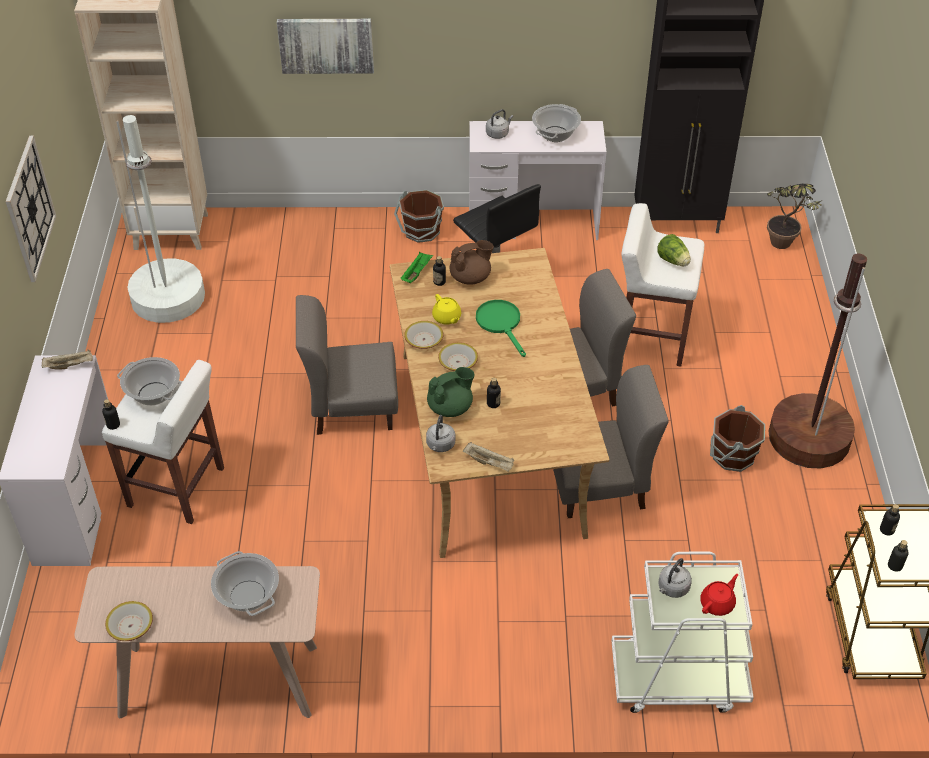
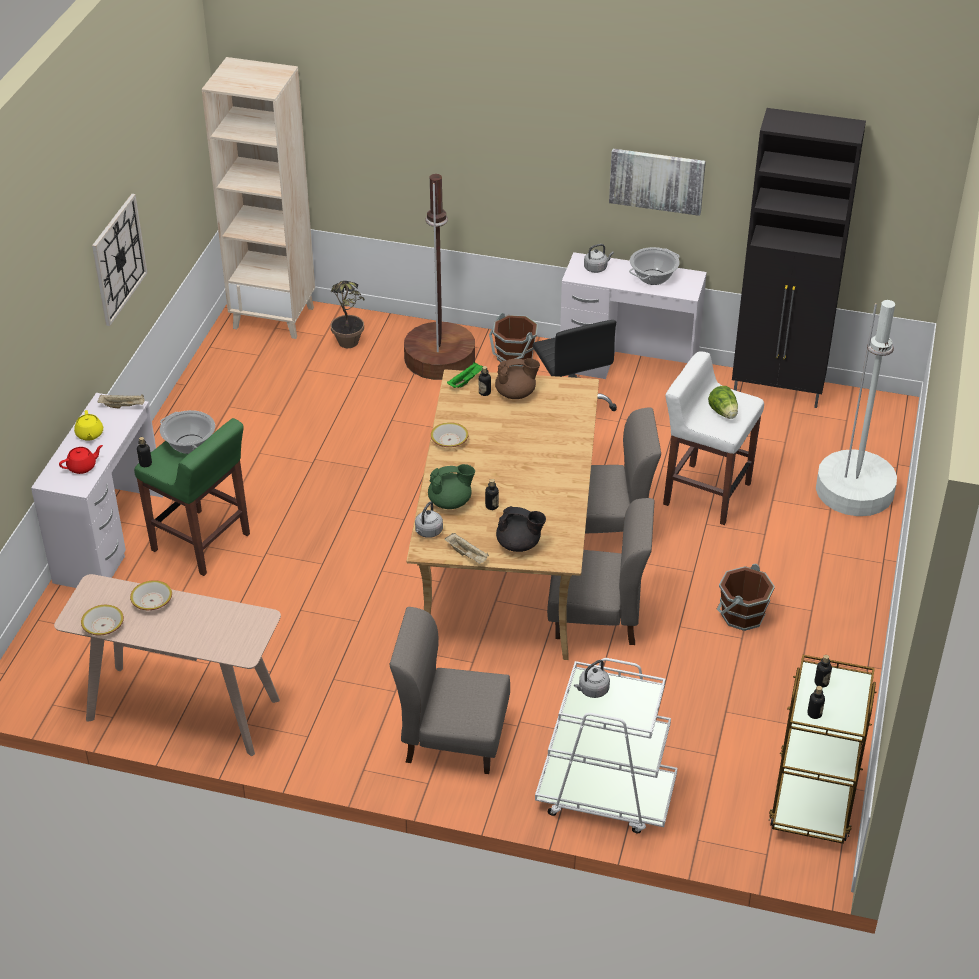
camera: 15 degrees right, 5 degrees down
(168, 297) = (250, 376): white floor lamp -> white floor lamp (854, 490)
(177, 488) = (202, 543): white stool -> green stool
(248, 596) = (211, 622): cooking pot -> none
(326, 44) = (439, 156): picture -> picture (657, 180)
(352, 407) = (387, 503): grey chair -> grey chair (452, 738)
(447, 318) = (478, 425): yellow teapot -> yellow teapot (89, 434)
(457, 362) = (473, 465): bowl -> bowl (151, 601)
(501, 323) = (528, 439): green frying pan -> none
(537, 440) = (519, 544): none -> black teapot
(717, 603) = (629, 711): red teapot -> red teapot (82, 467)
(784, 247) = (881, 433): potted plant -> potted plant (349, 347)
(808, 437) = (827, 613): brown floor lamp -> brown floor lamp (439, 358)

